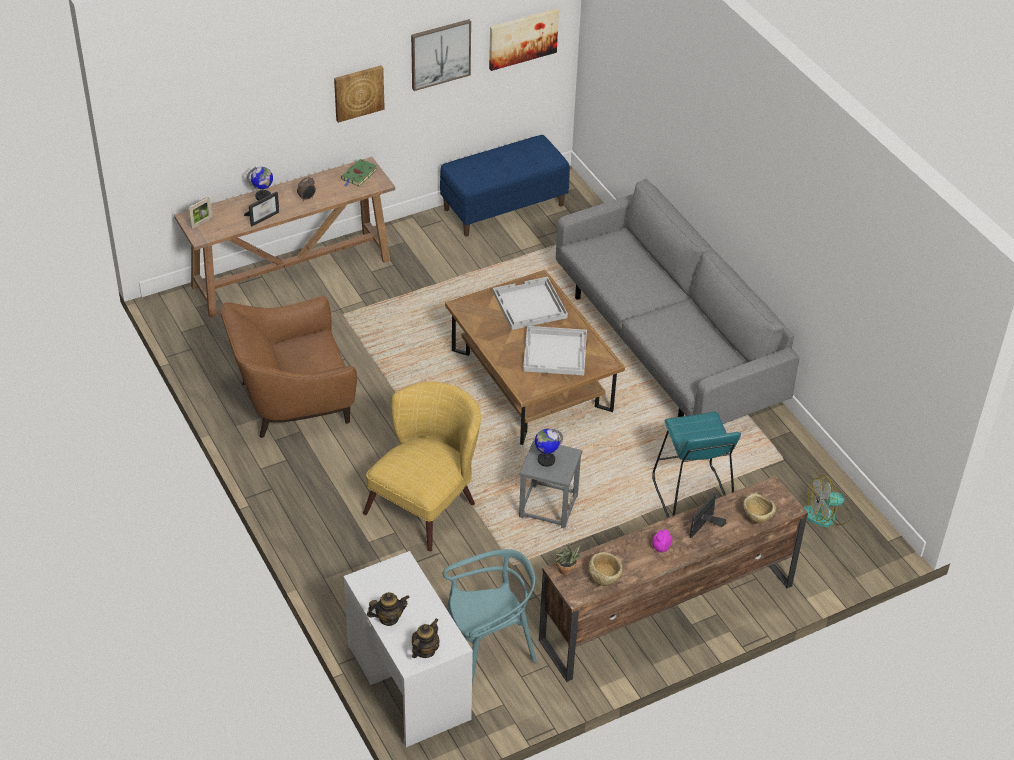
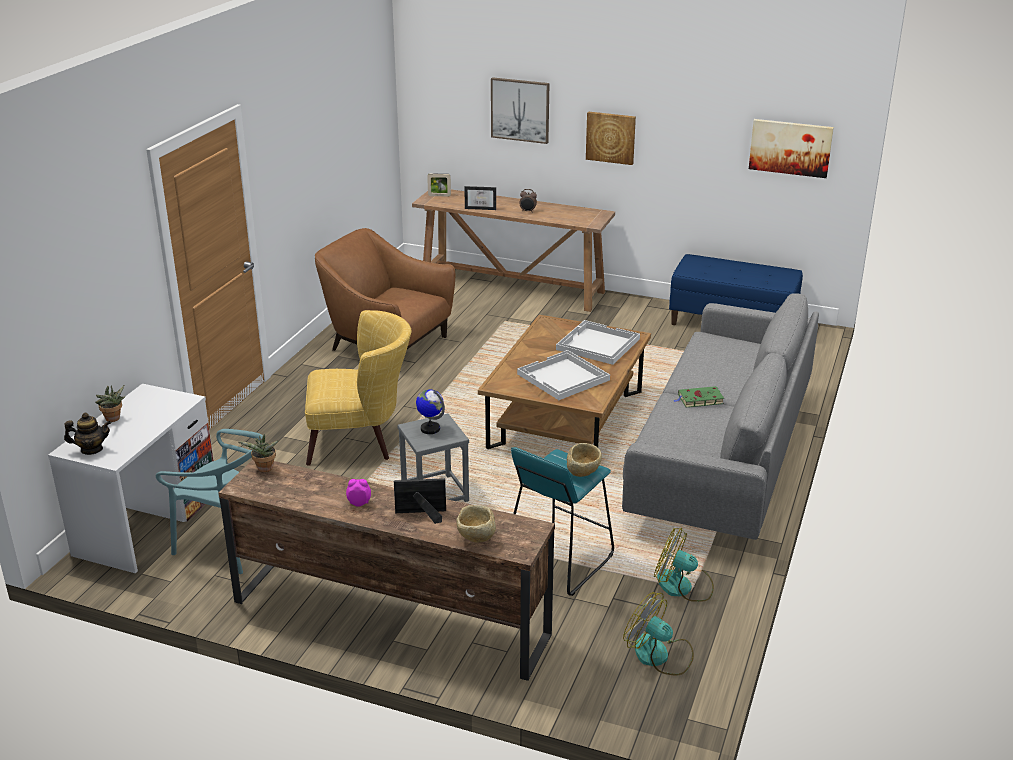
camera: 50 degrees right, 15 degrees down
(263, 196) = (502, 200): globe -> none
(359, 175) = (586, 215): green book -> green book (699, 400)
(388, 618) = (113, 419): teapot -> potted plant
(440, 54) = (697, 129): picture -> picture (520, 110)
(604, 578) = (279, 491): beige bowl -> beige bowl (583, 473)
(776, 460) = (683, 586): none -> fan

